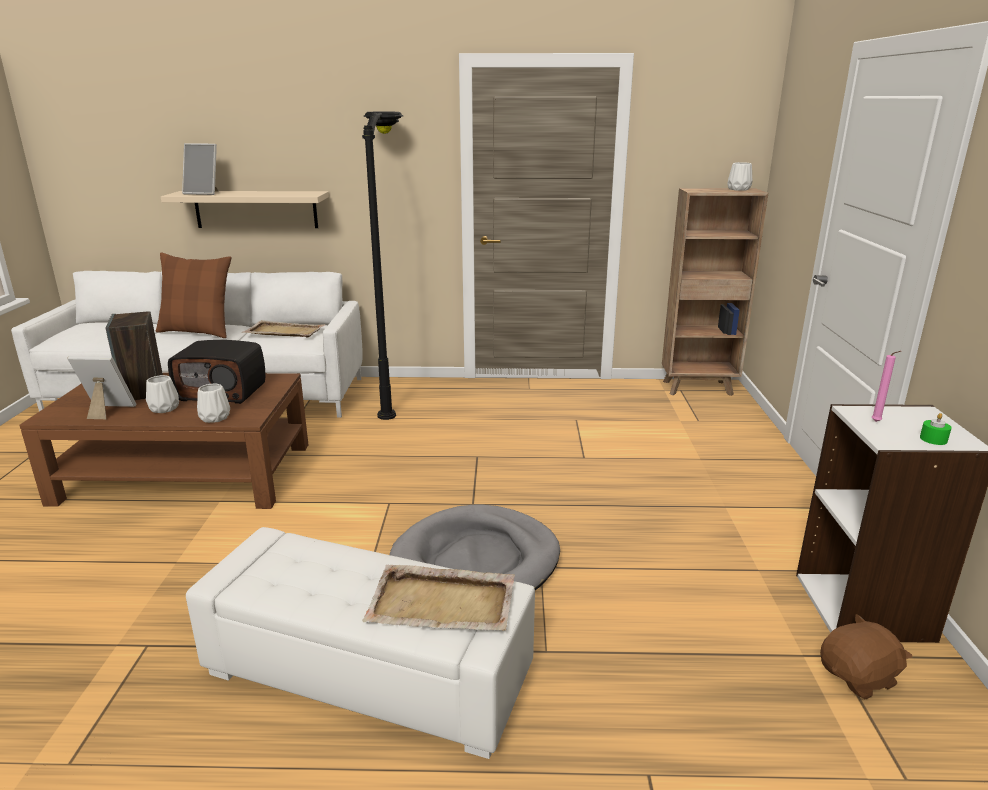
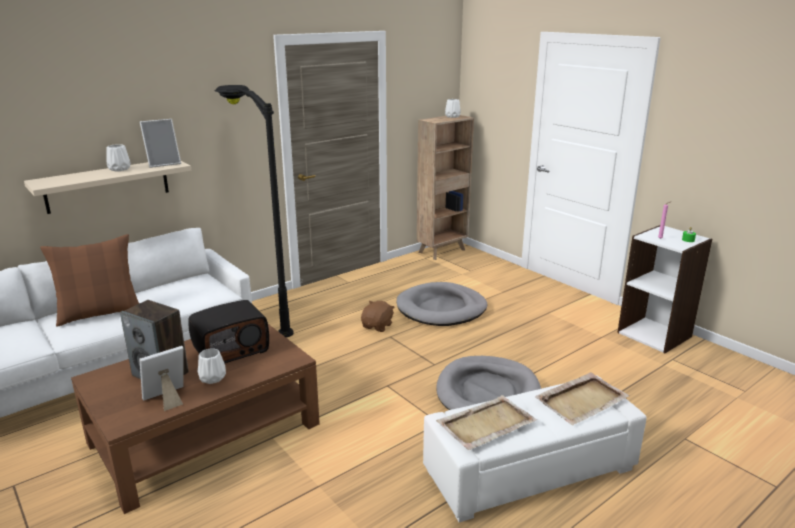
camera: 40 degrees left, 0 degrees up
(204, 193) = (67, 179): picture frame -> picture frame (163, 163)
(215, 418) = (270, 368): white vase -> white vase (120, 169)
(284, 331) = (183, 290): beige tray -> beige tray (485, 424)
(586, 449) = (441, 308): none -> grey dog bed
(858, 677) = (689, 363): brown plush toy -> brown plush toy (377, 326)

